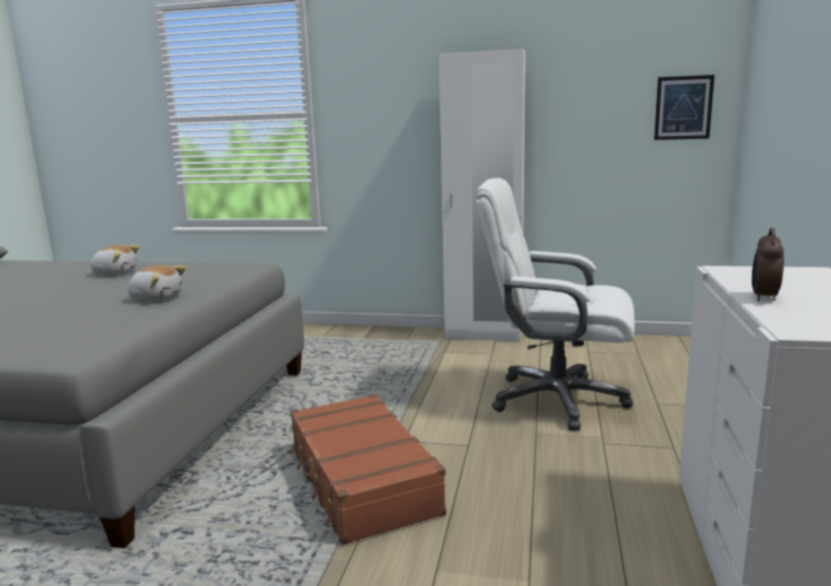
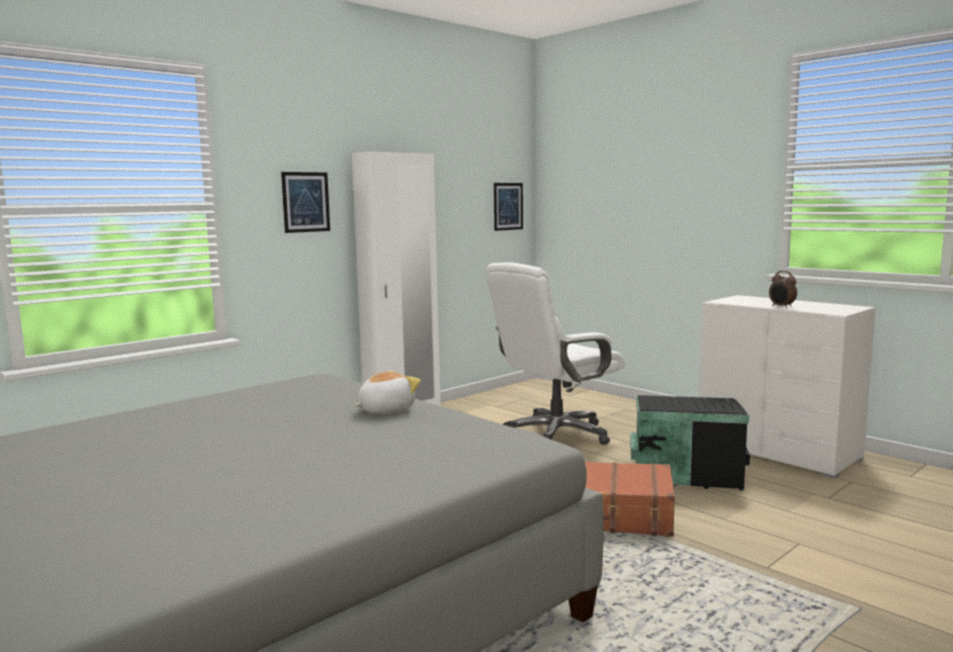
camera: 55 degrees left, 5 degrees down
(115, 273) = (199, 416): plush toy -> none
(394, 109) = (306, 202): none -> picture
(562, 501) = (684, 471): none -> black storage box

